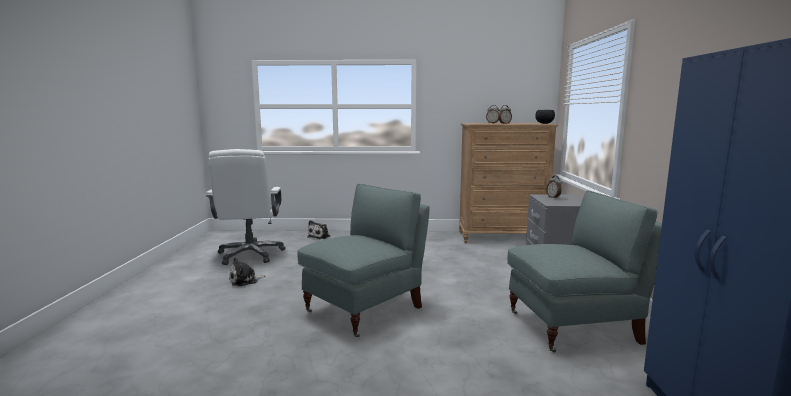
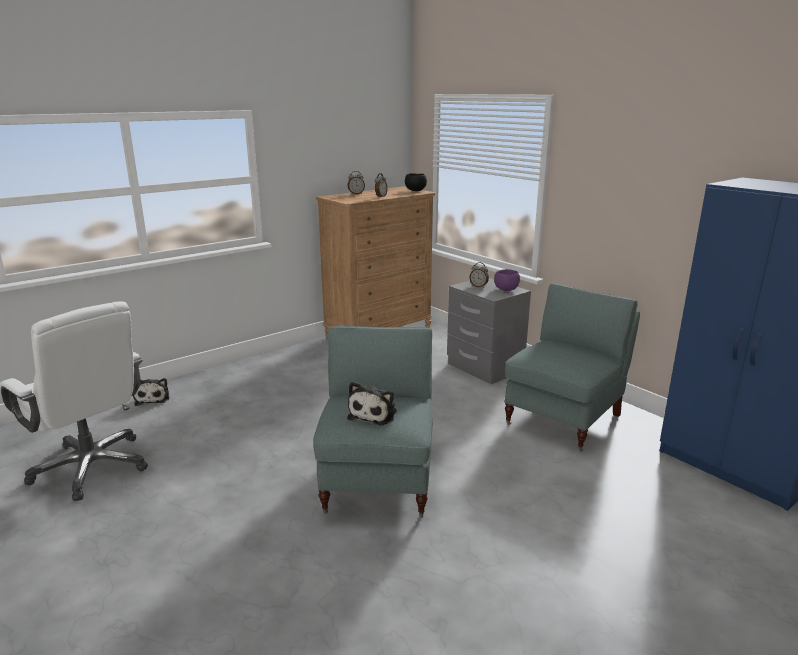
camera: 40 degrees left, 10 degrees up
(245, 281) = (162, 510): plush toy -> plush toy (374, 414)
(574, 202) = (506, 290): none -> purple bowl

